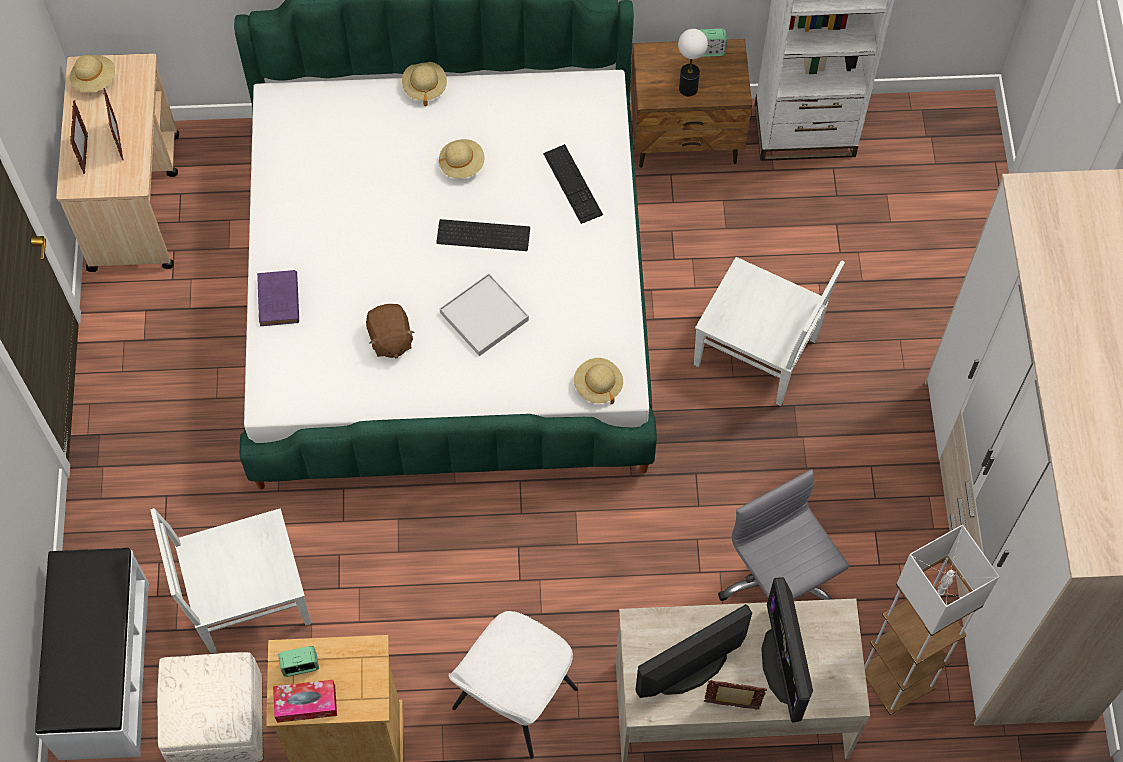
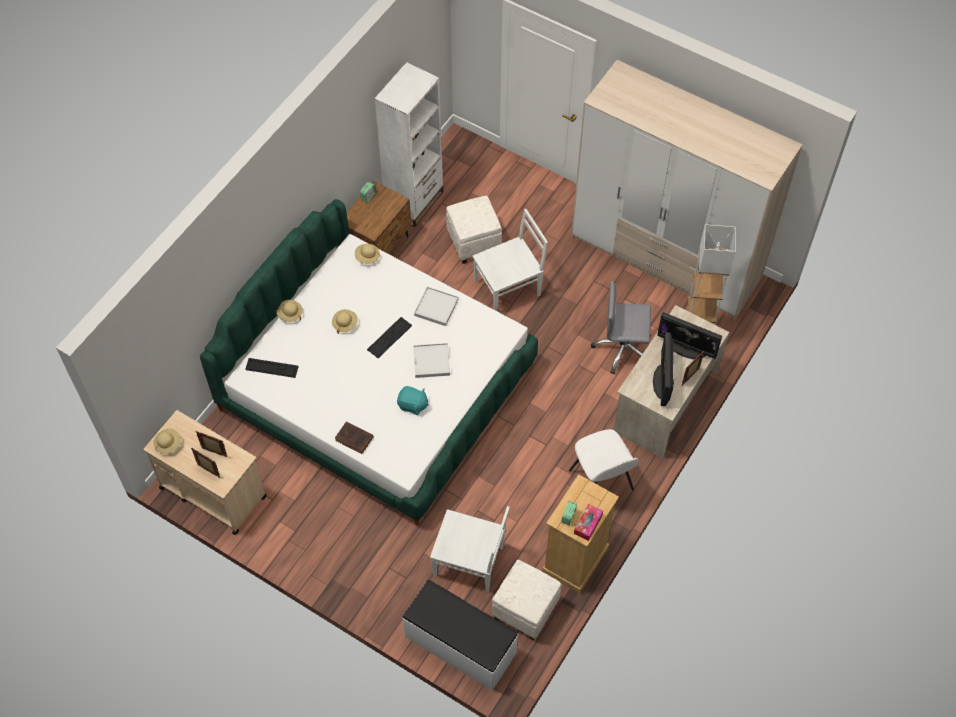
camera: 55 degrees left, 5 degrees down
(247, 599) = (470, 562): white chair -> white chair turned 90 degrees counterclockwise
(279, 302) = (355, 439): purple book -> brown book
(390, 339) = (412, 405): brown plush toy -> turquoise plush toy
(572, 184) = (392, 288): keyboard -> keyboard (272, 368)
(584, 263) = (436, 307): none -> white tray
(598, 386) = (501, 339): beige hat -> beige hat (367, 257)
(688, 88) = (380, 216): table lamp -> none
(799, 254) = (473, 242): none -> white ottoman

